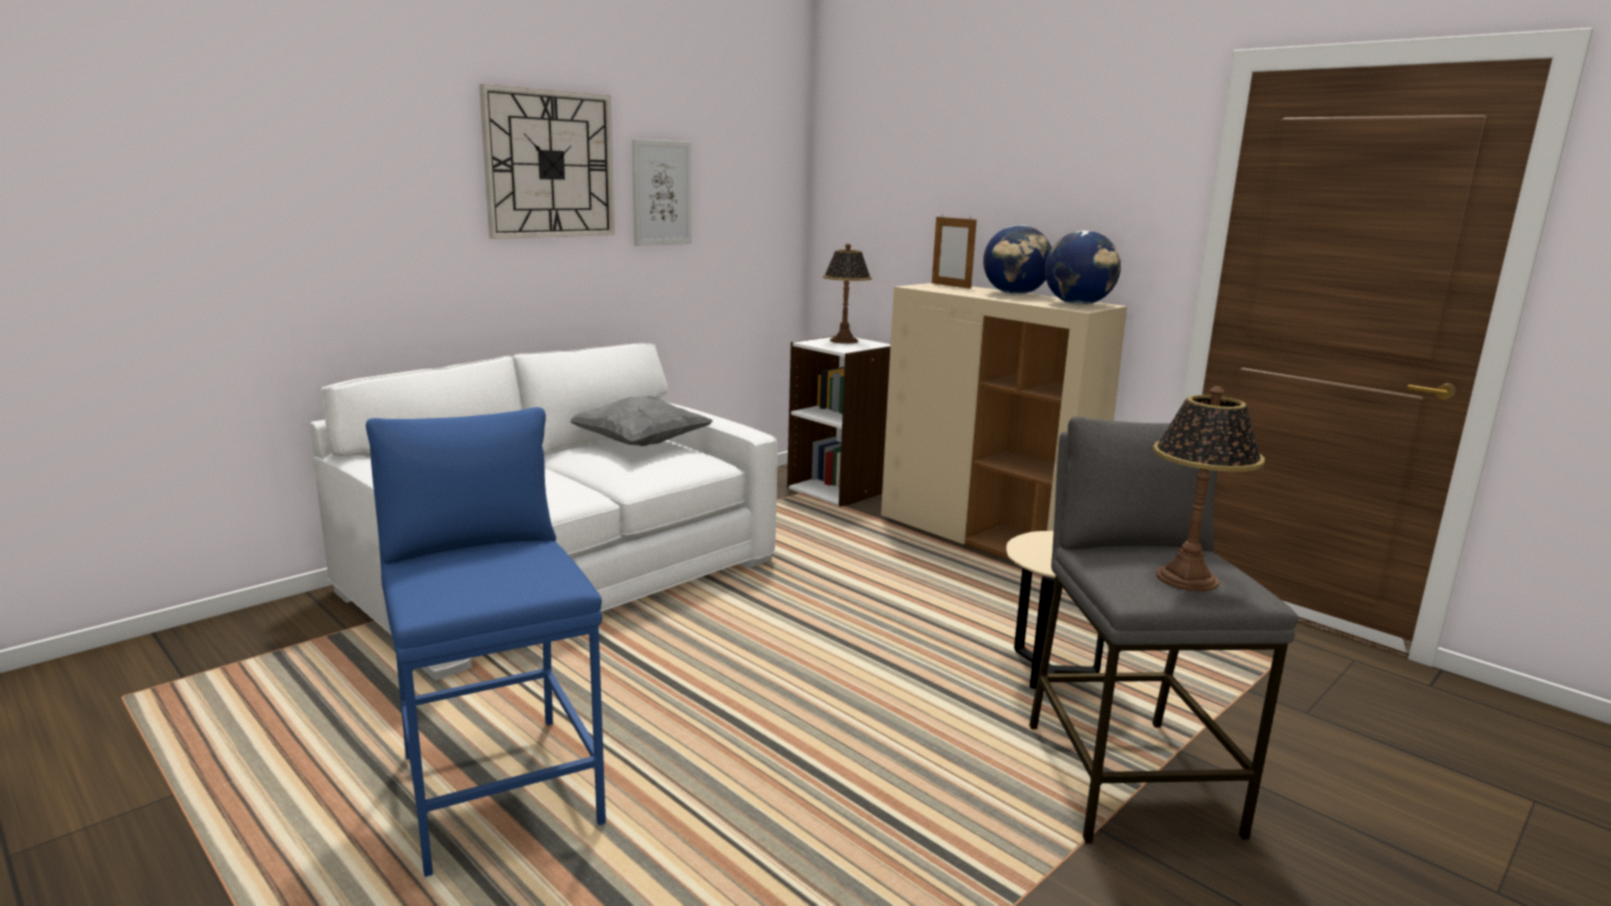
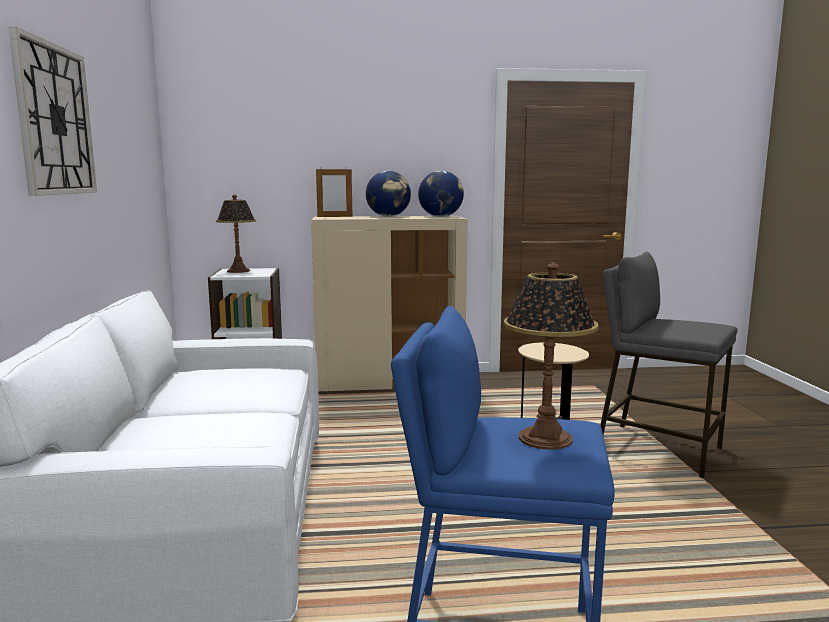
camera: 50 degrees left, 5 degrees down
(640, 444) = (209, 375): grey pillow -> none
(662, 193) = (109, 154): picture -> none
(1187, 578) = (696, 325): table lamp -> table lamp (544, 438)

